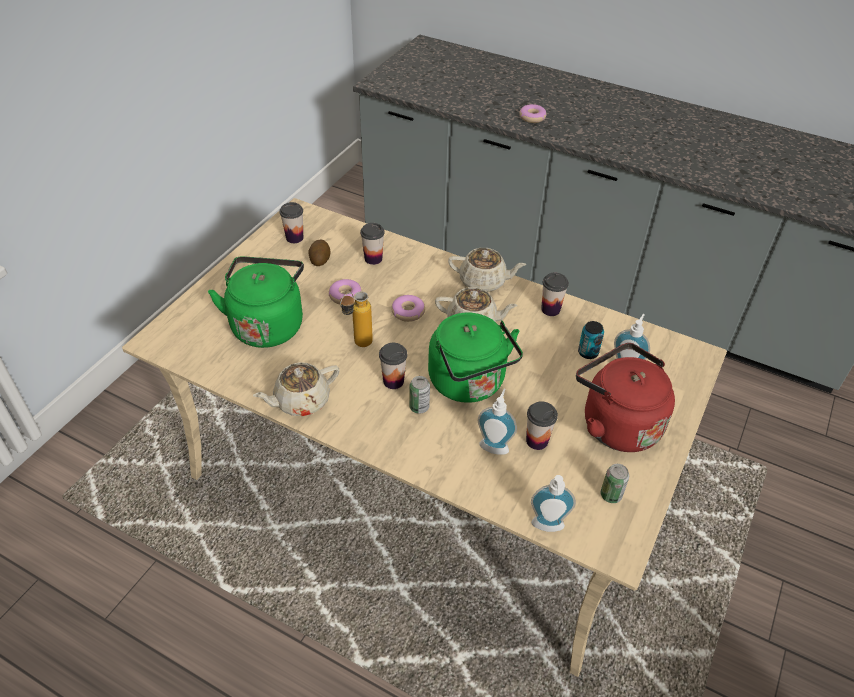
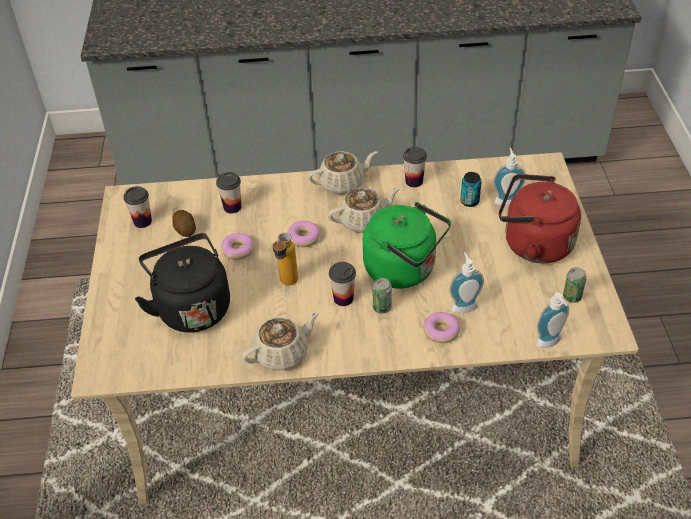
camera: 30 degrees left, 0 degrees up
(267, 324) = (191, 307): green kettle -> black kettle
(301, 401) = (282, 353): beige teapot -> beige teapot turned 150 degrees counterclockwise
(532, 117) = (274, 23): donut -> donut (441, 331)
(537, 441) = (490, 286): cup -> none

